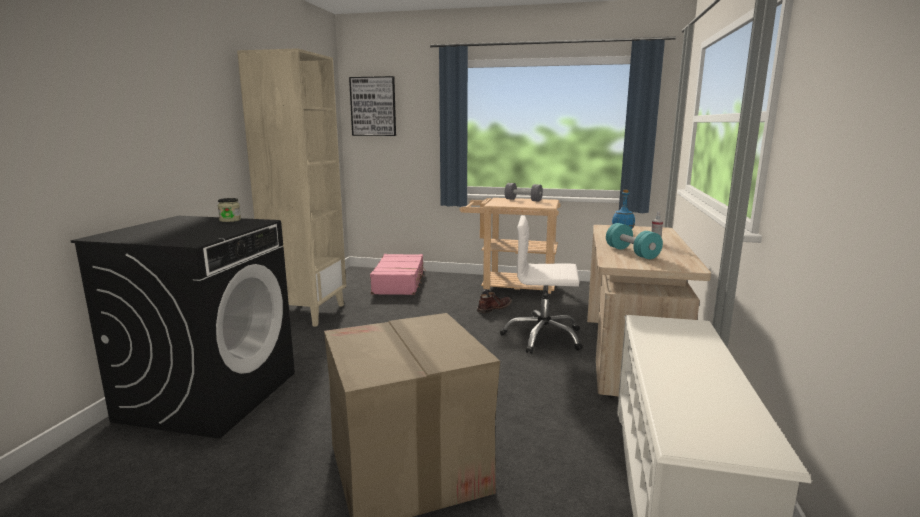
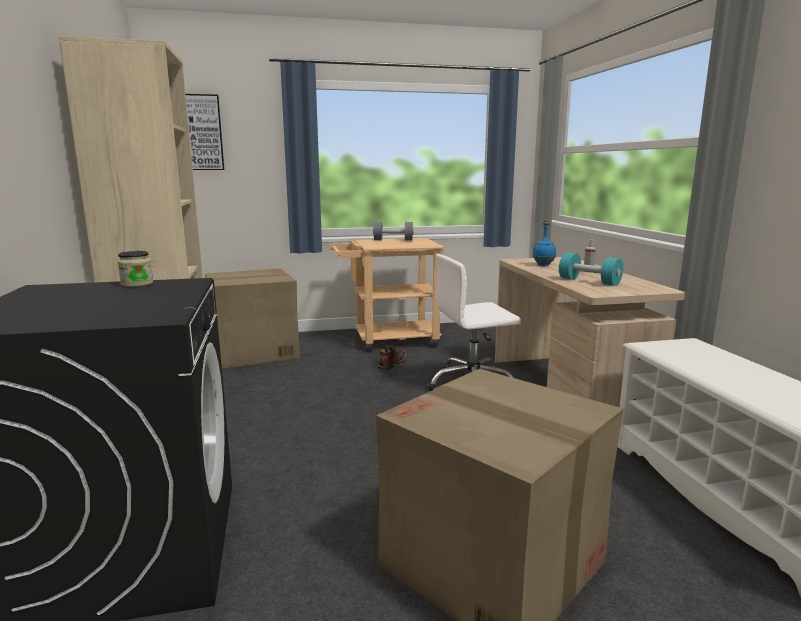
camera: 25 degrees left, 0 degrees up
(399, 283) = (253, 351): pink suitcase -> cardboard box

